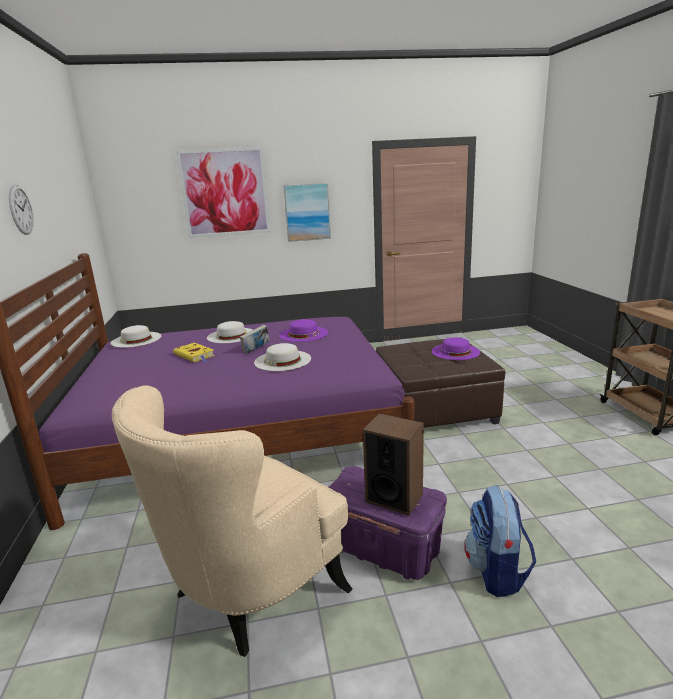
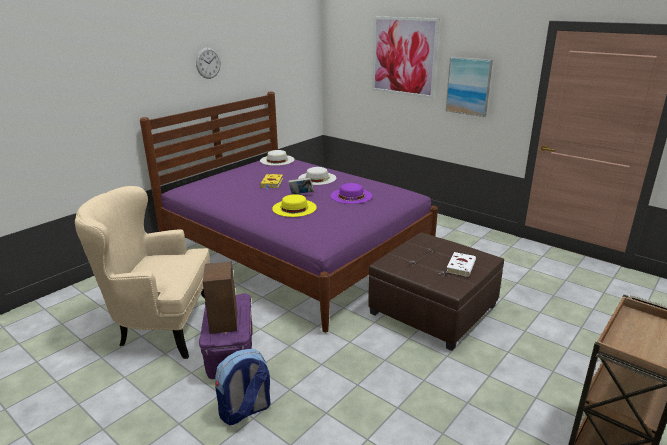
camera: 50 degrees right, 5 degrees up
(282, 360) = (294, 208): white hat -> yellow hat
(455, 351) = (461, 266): purple hat -> white book

